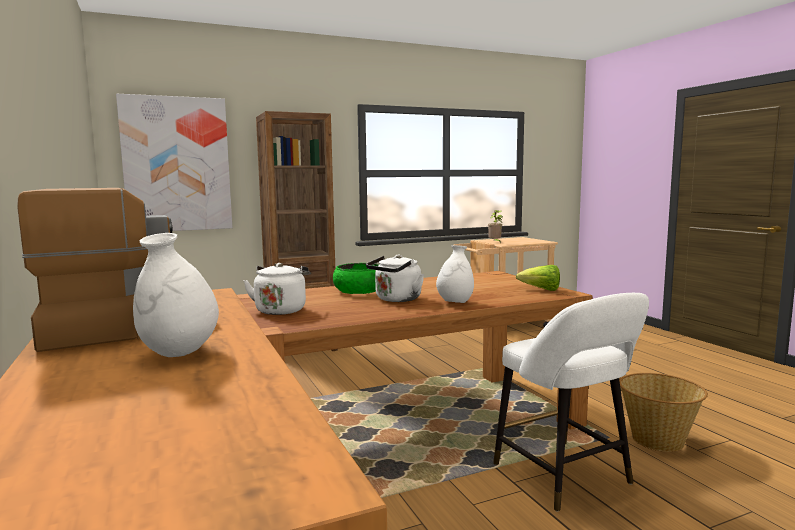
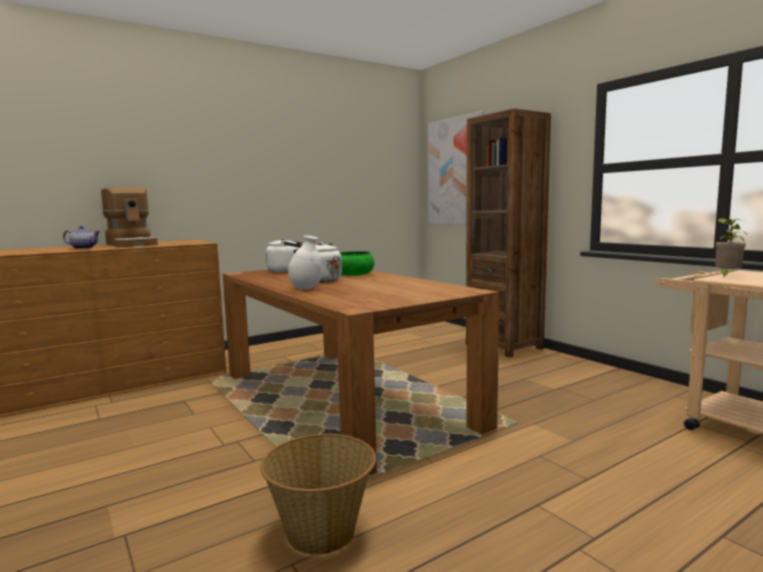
camera: 80 degrees right, 0 degrees up
(179, 353) = (84, 248): white vase -> teapot
(541, 290) = (373, 302): lettuce -> none
(566, 477) = (239, 464): white stool -> none

